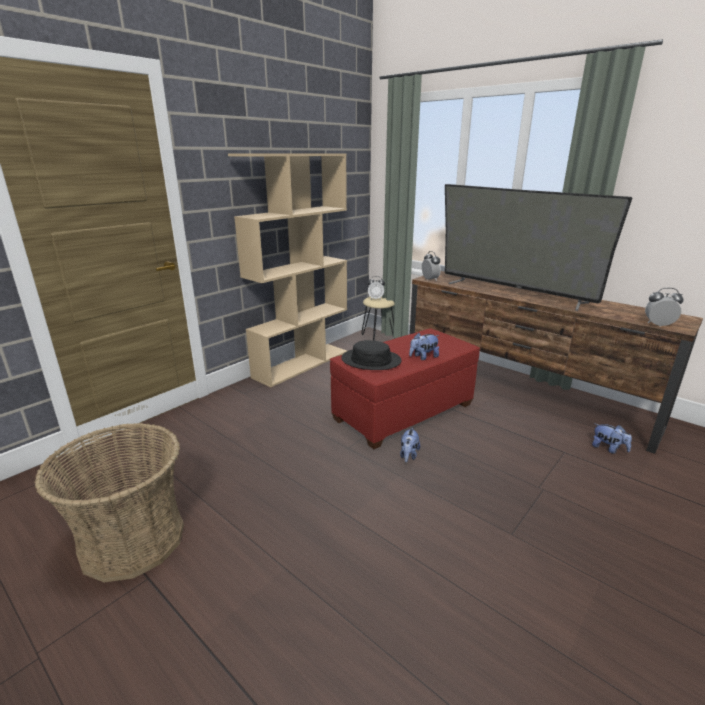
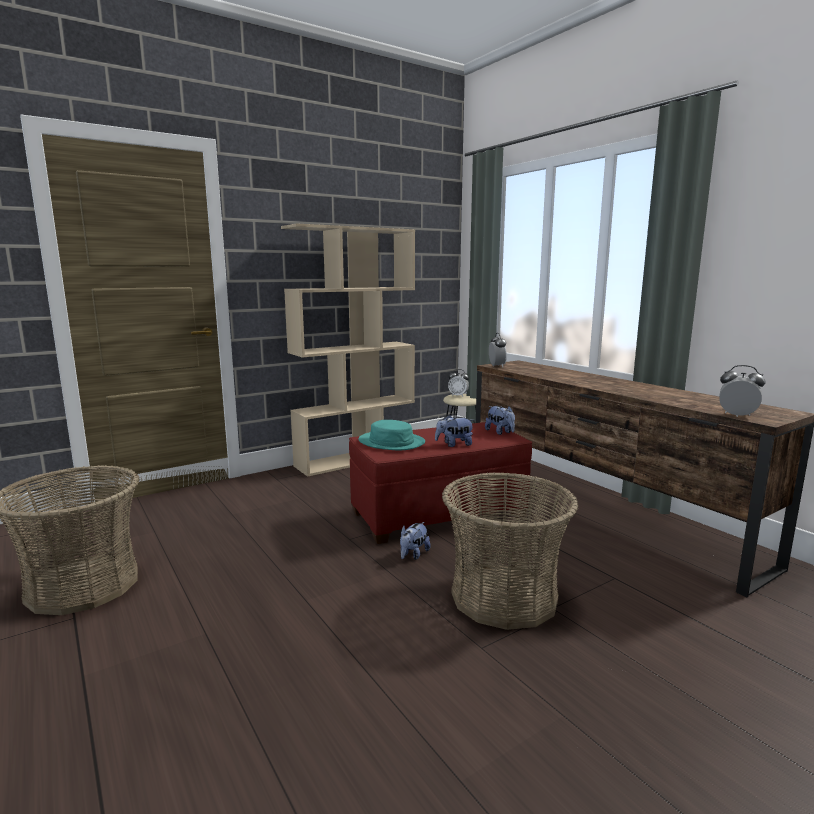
camera: 15 degrees right, 10 degrees down
(371, 360) = (391, 442): black hat -> turquoise hat
(499, 483) = (504, 596): none -> basket
(513, 292) = (583, 380): television -> none
(608, 448) = (680, 582): plush toy -> plush toy (500, 432)

